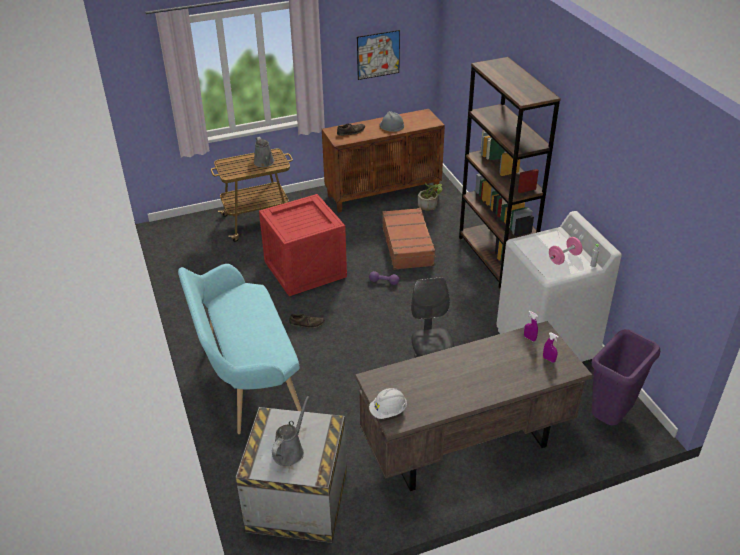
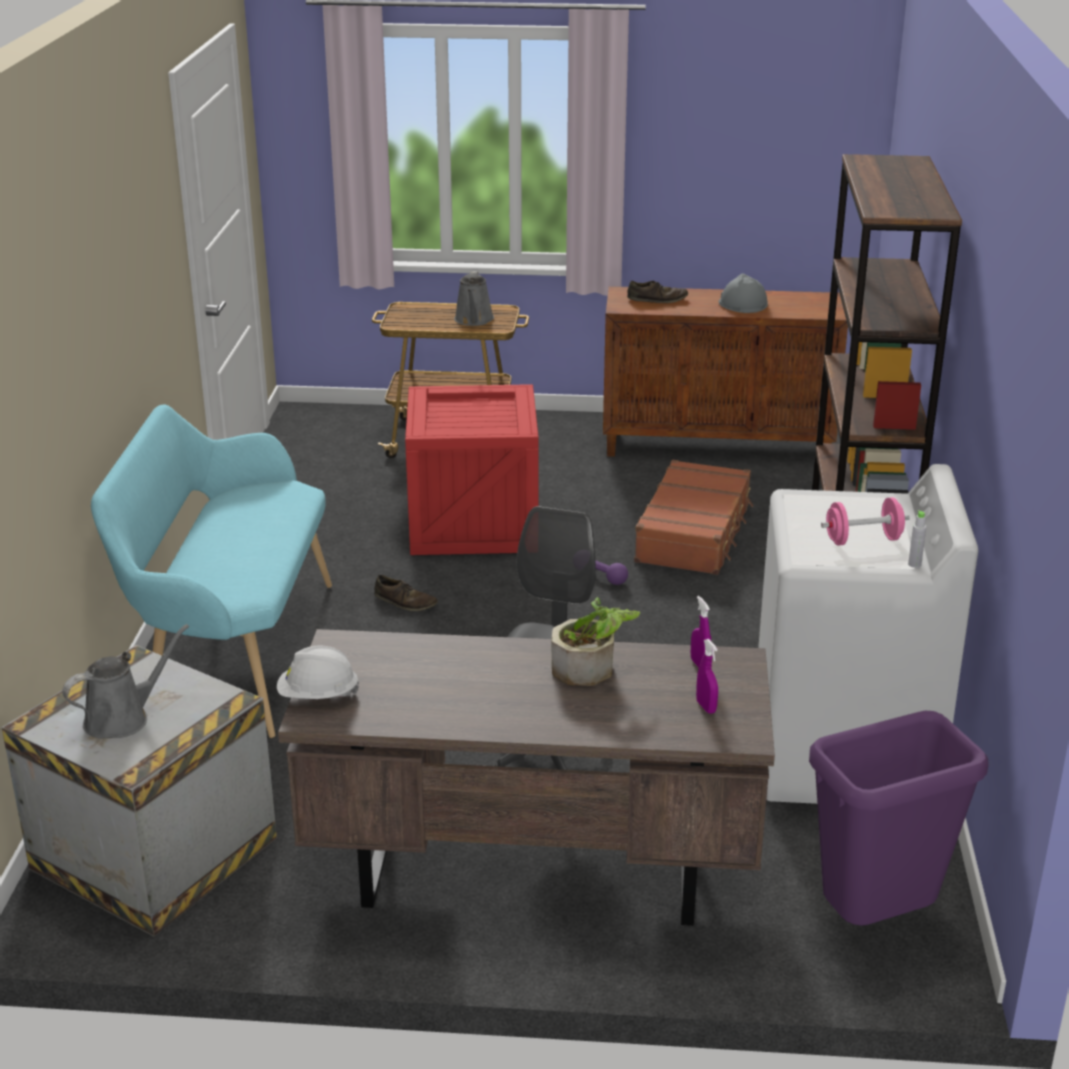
camera: 25 degrees right, 10 degrees down
(378, 54) = (749, 164): picture -> none
(430, 204) = (793, 481): potted plant -> potted plant (592, 668)

